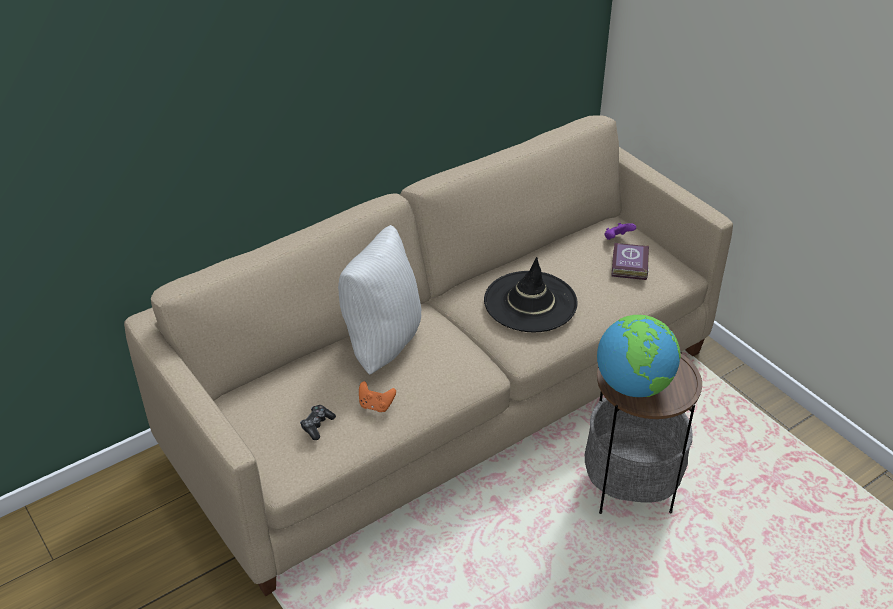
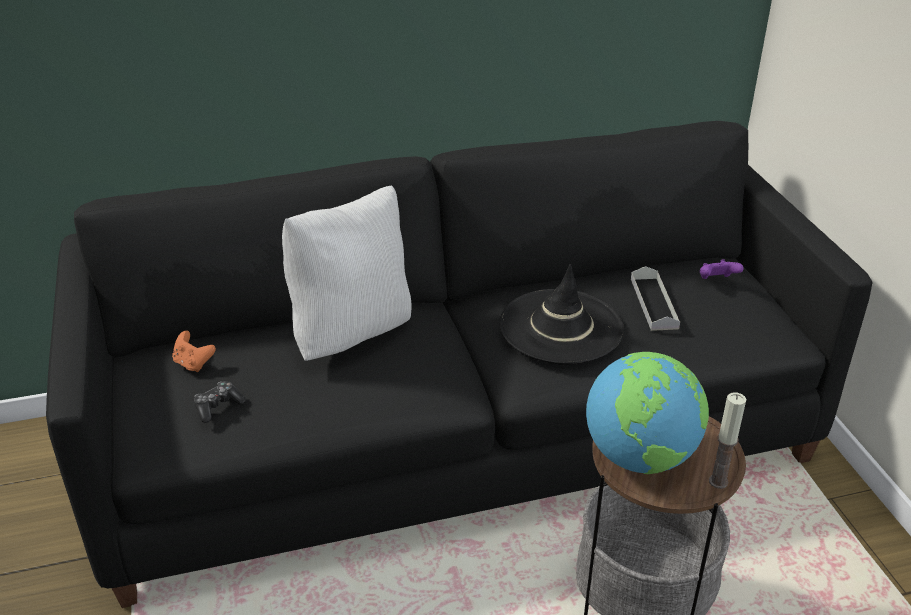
camera: 20 degrees right, 5 degrees down
(376, 405) = (300, 401): orange game controller -> orange game controller (193, 363)
(447, 400) = (457, 438): beige sofa -> black sofa
(584, 267) = (654, 303): none -> grey tray
(628, 265) = (716, 313): book -> none
(688, 389) = (718, 481): none -> candle

